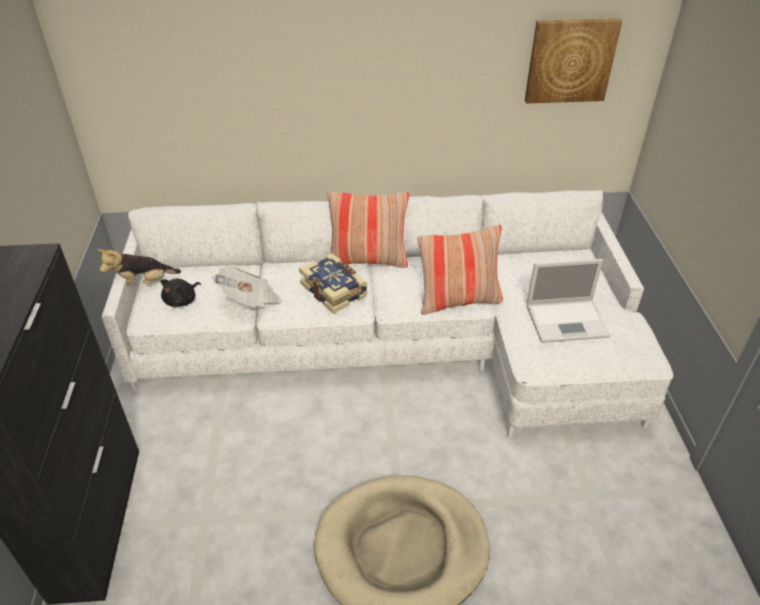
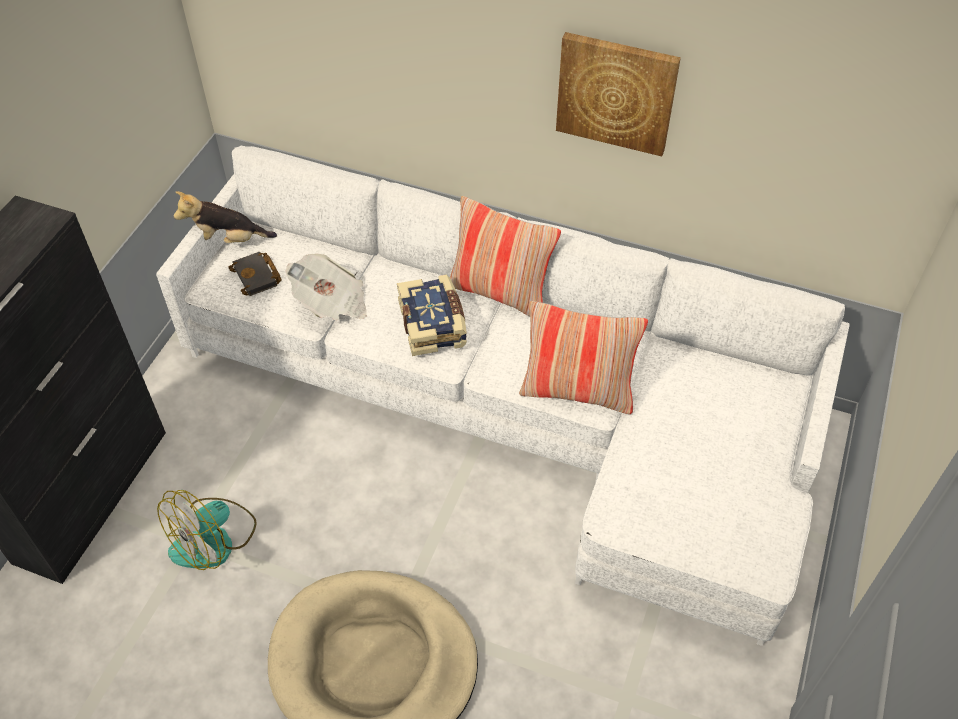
camera: 25 degrees right, 10 degrees up
(182, 300) = (258, 277): black plush toy -> black book
(223, 513) = (214, 539): none -> fan
(568, 320) = (698, 472): laptop -> none
(570, 60) = (824, 121): picture -> picture (616, 92)

